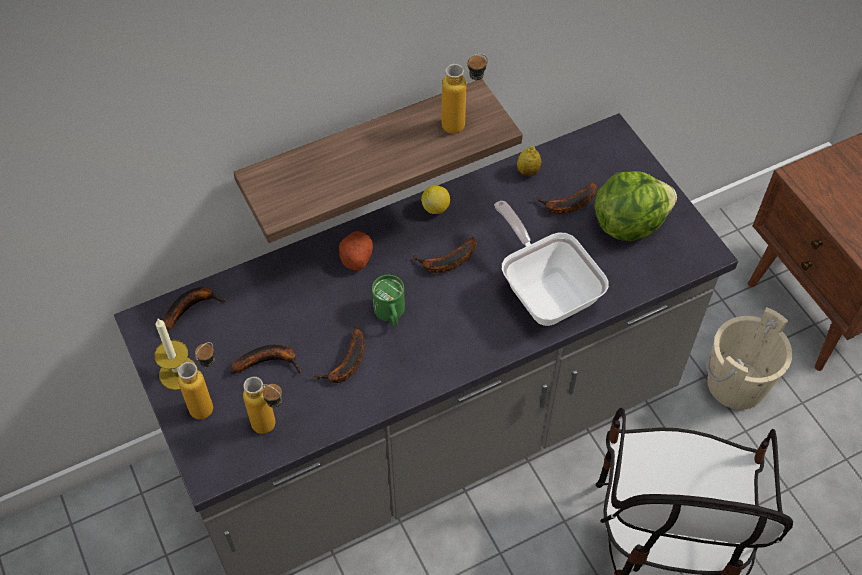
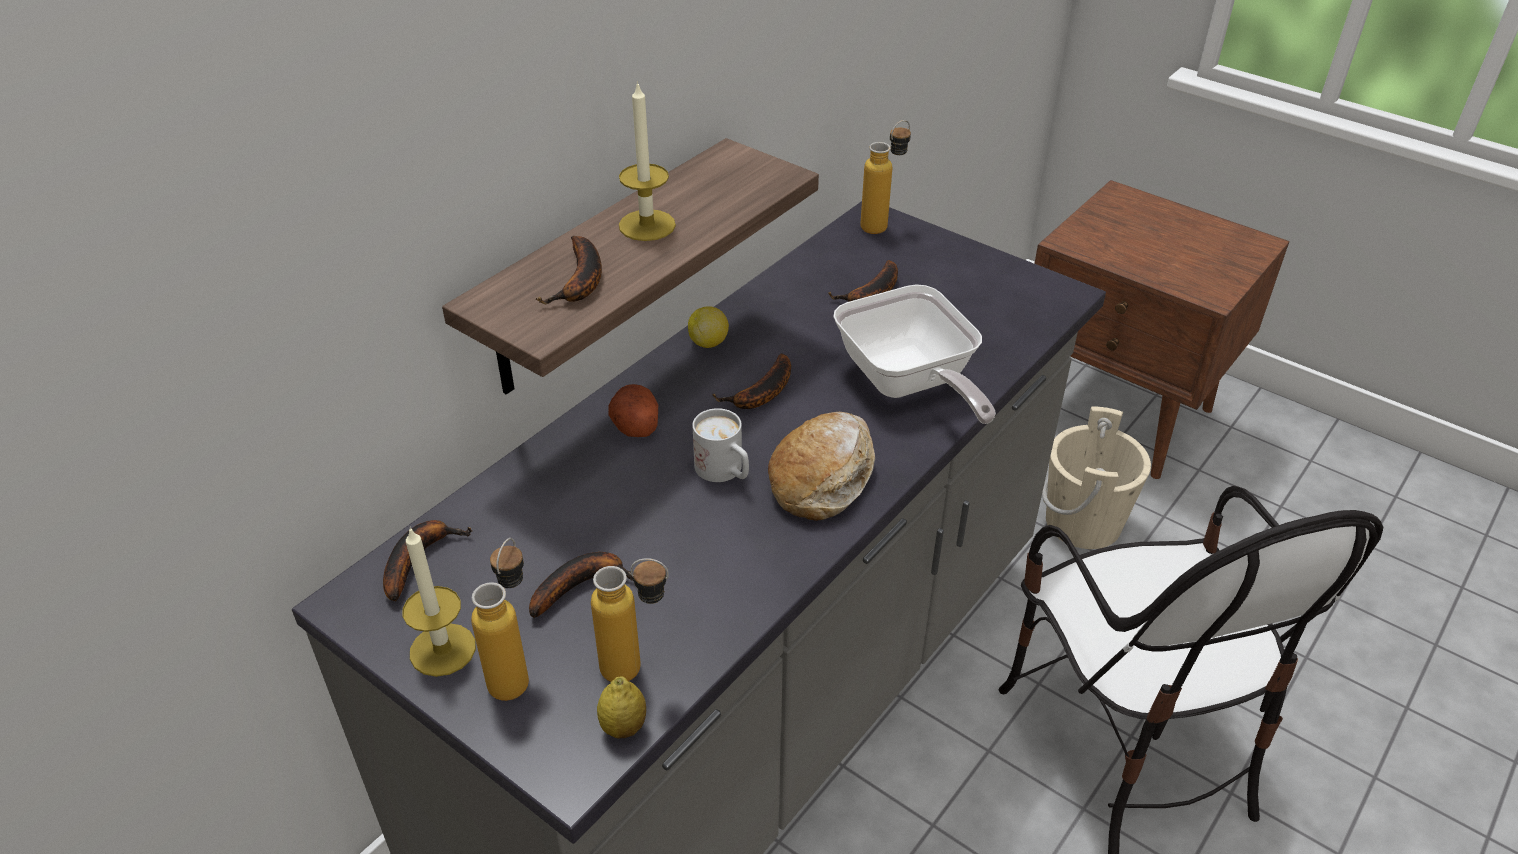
camera: 25 degrees left, 15 degrees down
(346, 364) = (700, 550): banana -> banana (581, 282)
(385, 145) = (647, 225): none -> candle
(391, 314) = (725, 472): green mug -> white mug
(448, 341) = (823, 477): none -> bread
(463, 124) = (736, 182): bottle -> bottle (882, 224)
(528, 171) = (799, 276): lemon -> lemon (623, 726)
(545, 290) = (908, 384): frying pan -> frying pan turned 150 degrees counterclockwise
(628, 223) = (956, 291): lettuce -> none

